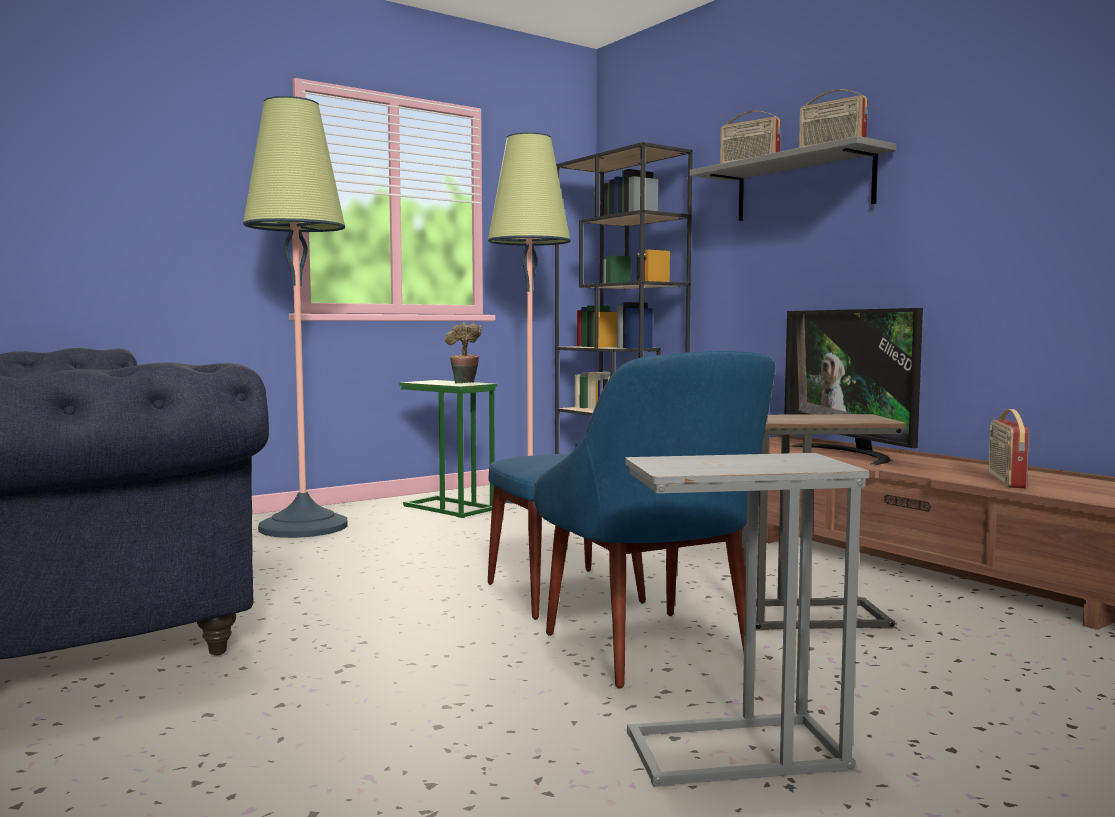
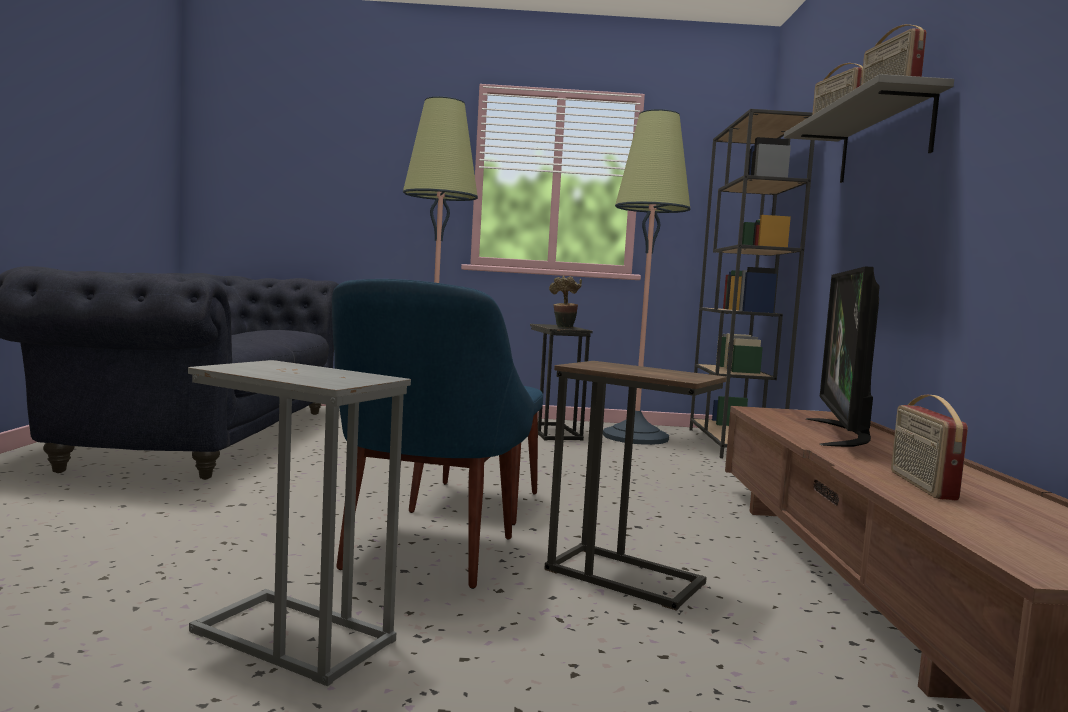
camera: 35 degrees right, 0 degrees up
(450, 508) = (554, 432): green side table -> black side table
(1005, 481) = (920, 485): radio -> radio turned 45 degrees counterclockwise

